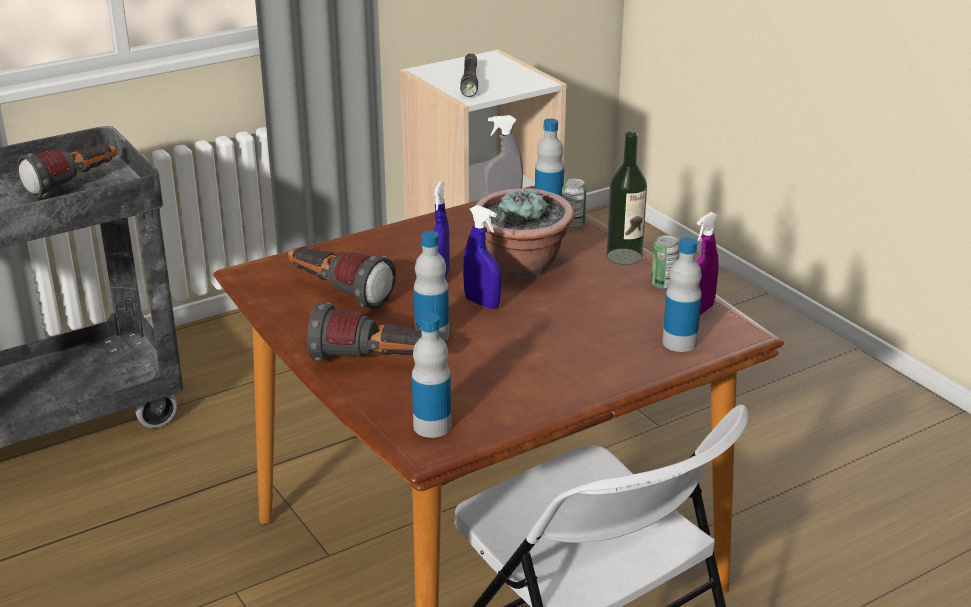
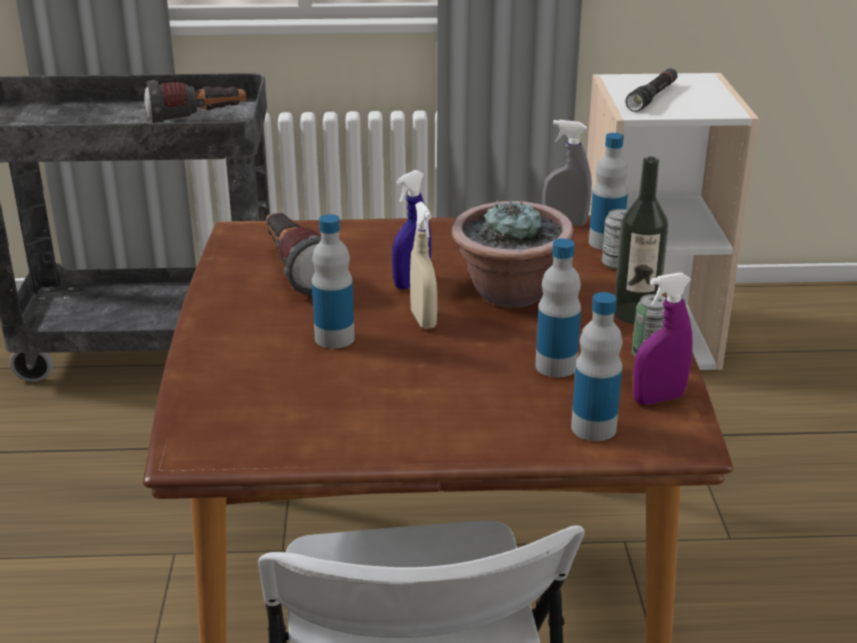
camera: 30 degrees right, 0 degrees up
(374, 363) = (247, 349): flashlight -> none
(432, 426) = (223, 432): bottle -> bottle (556, 366)
(482, 303) = (423, 320): blue spray bottle -> beige spray bottle

